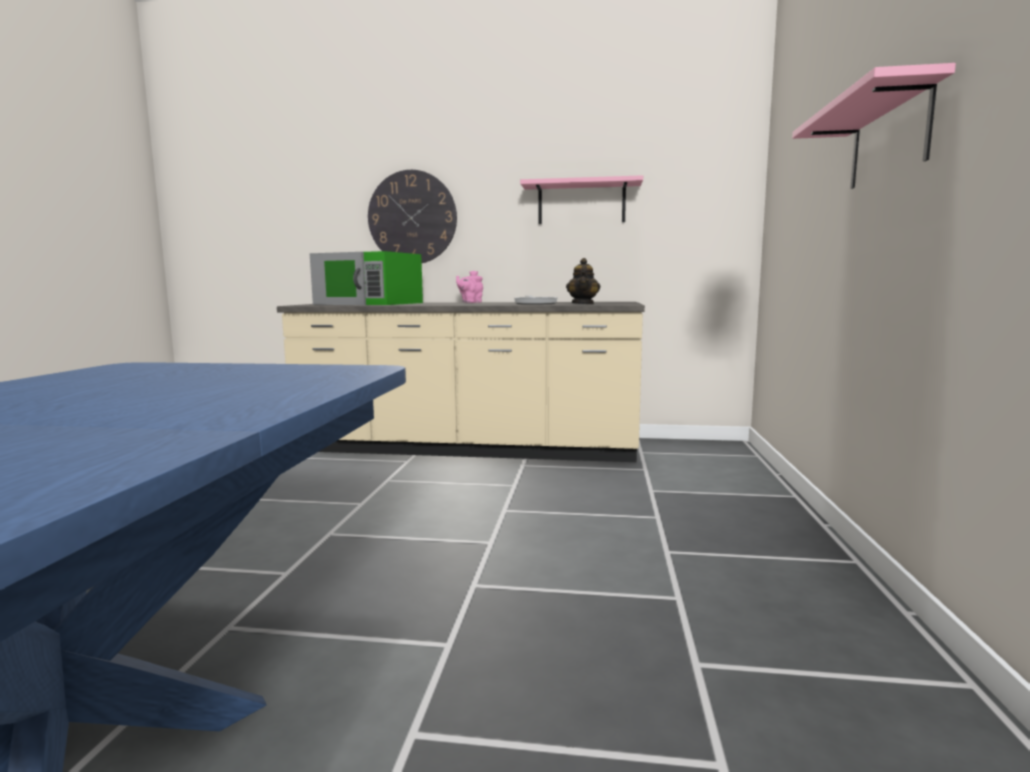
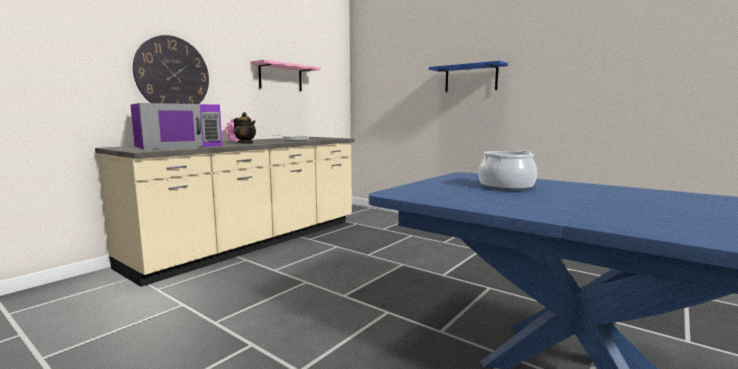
camera: 60 degrees left, 0 degrees up
(192, 387) = (506, 187): none -> cooking pot
(370, 303) = (179, 146): green microwave -> purple microwave
(583, 304) = (323, 139): teapot -> teapot (245, 143)
(889, 139) = (470, 78): pink shelf -> blue shelf

